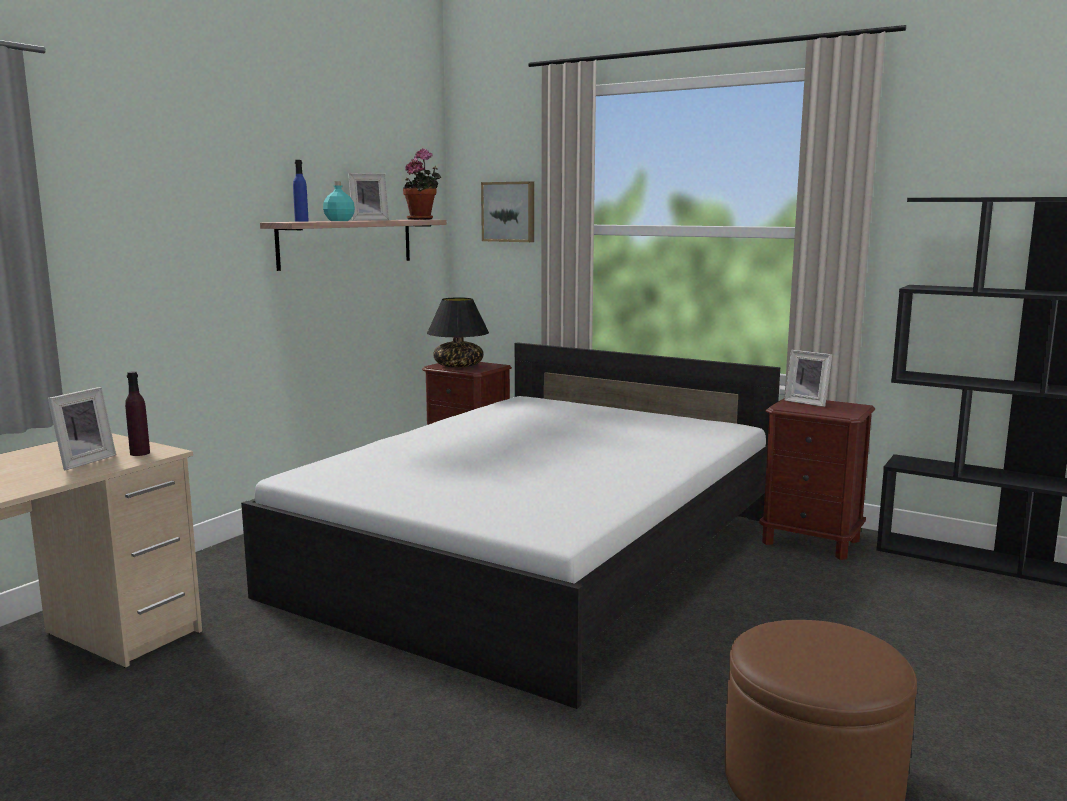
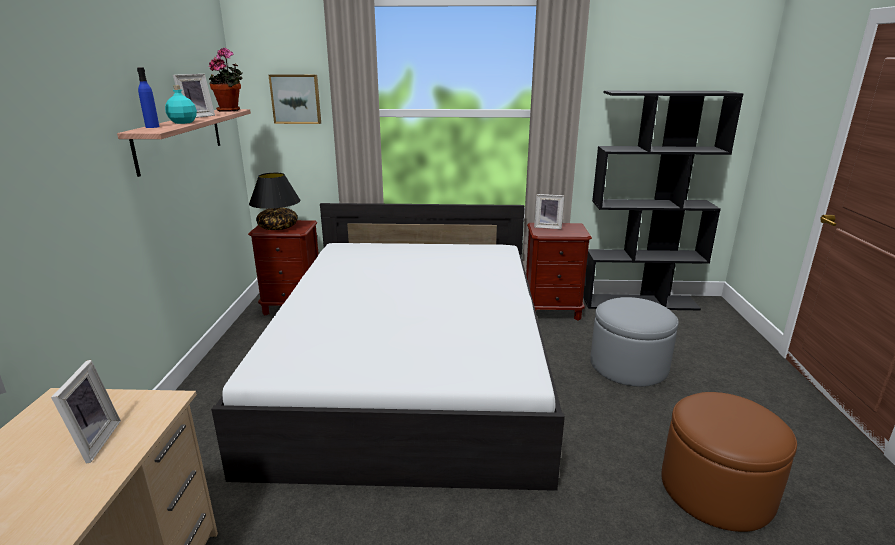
camera: 30 degrees left, 10 degrees up
(140, 453) = (143, 410): purple bottle -> none
(855, 624) = (628, 365): none -> grey ottoman

